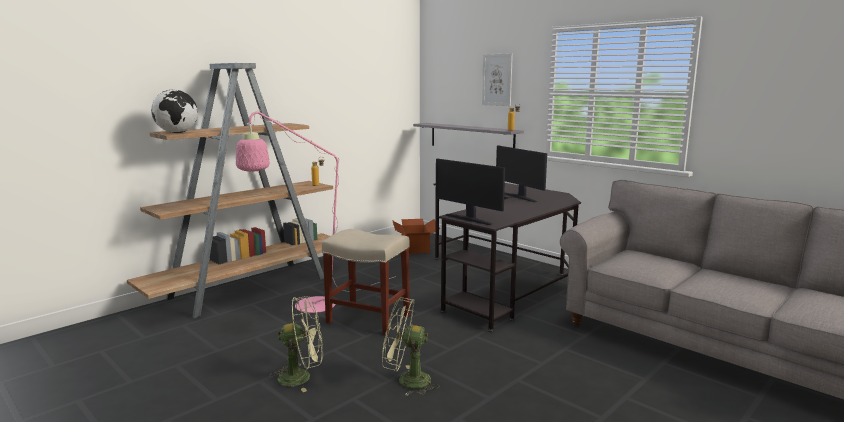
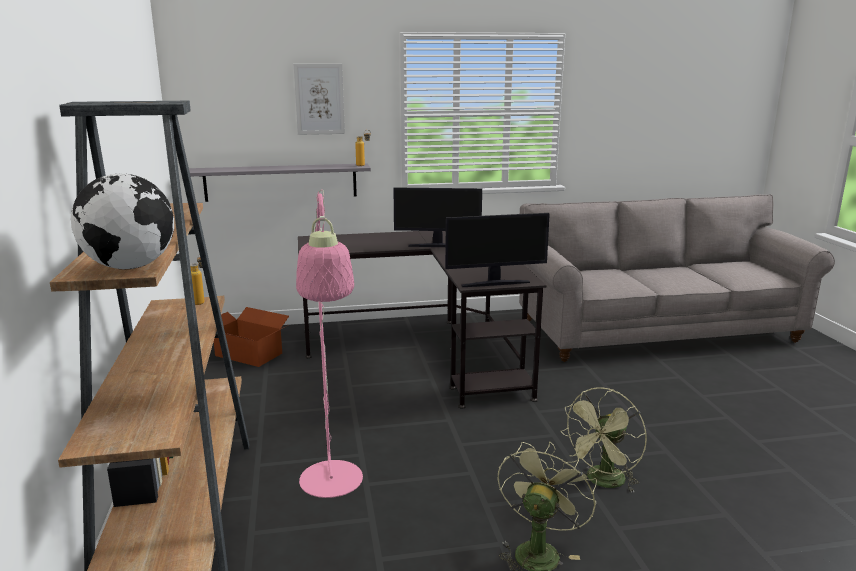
camera: 55 degrees left, 5 degrees up
(367, 318) = (424, 456): beige stool -> none

